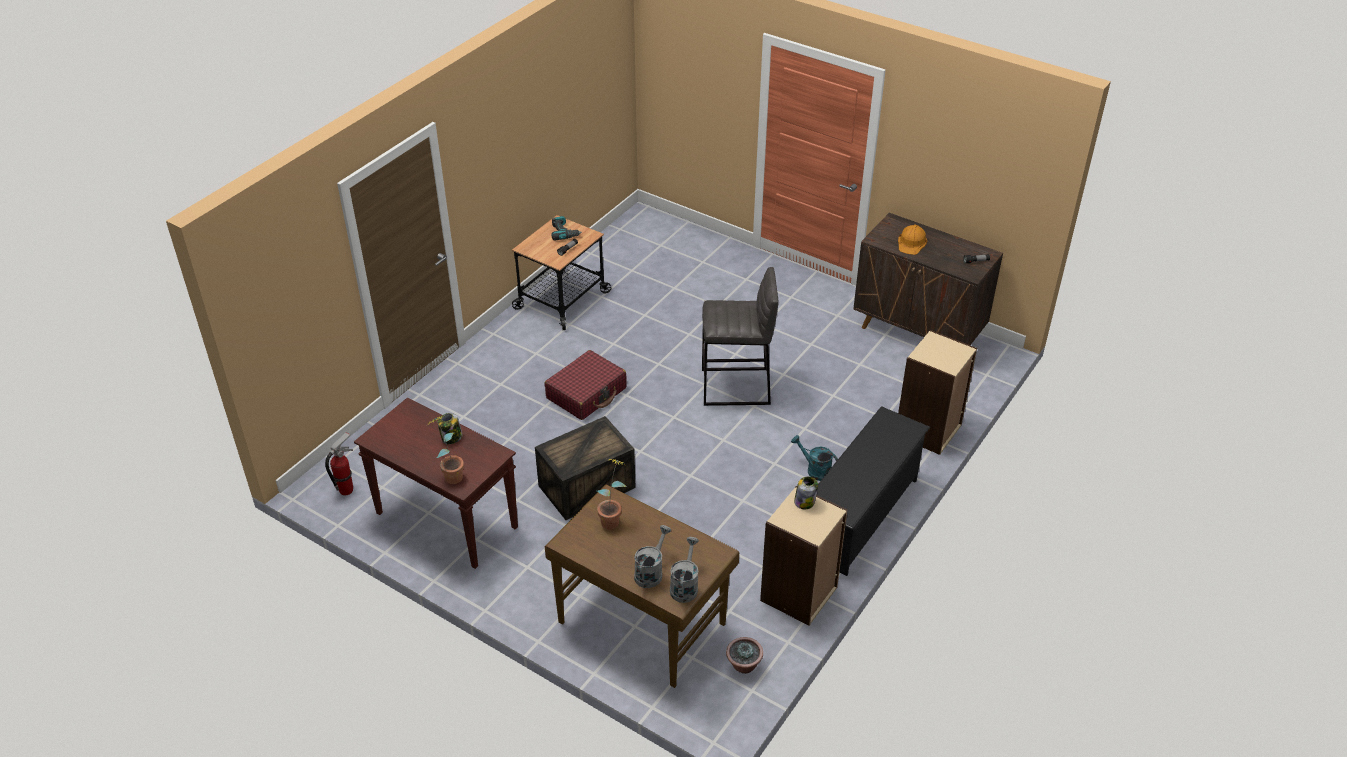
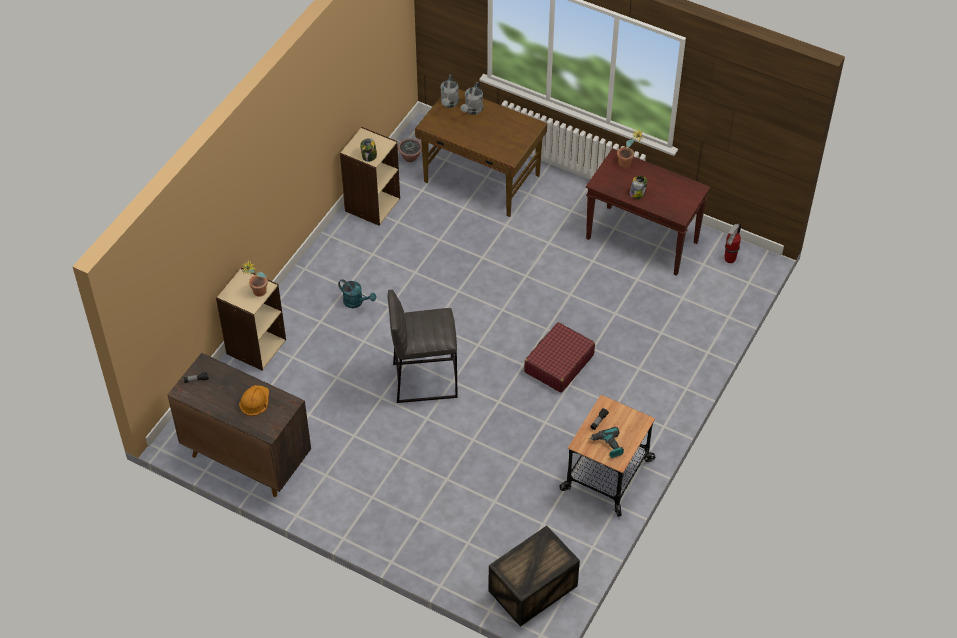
camera: 175 degrees right, 10 degrees up
(587, 486) = (539, 276): crate -> crate (532, 589)
(613, 518) = (503, 143): potted plant -> potted plant (257, 294)
(860, 516) = (323, 265): black shoe rack -> none

